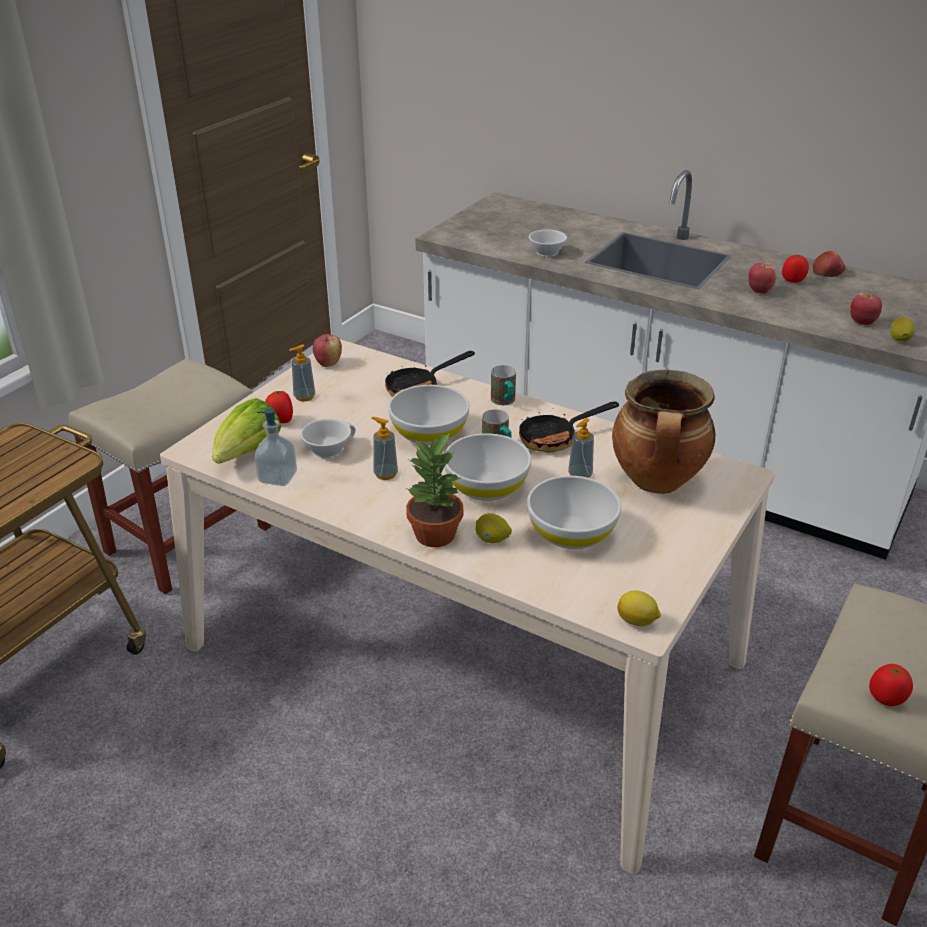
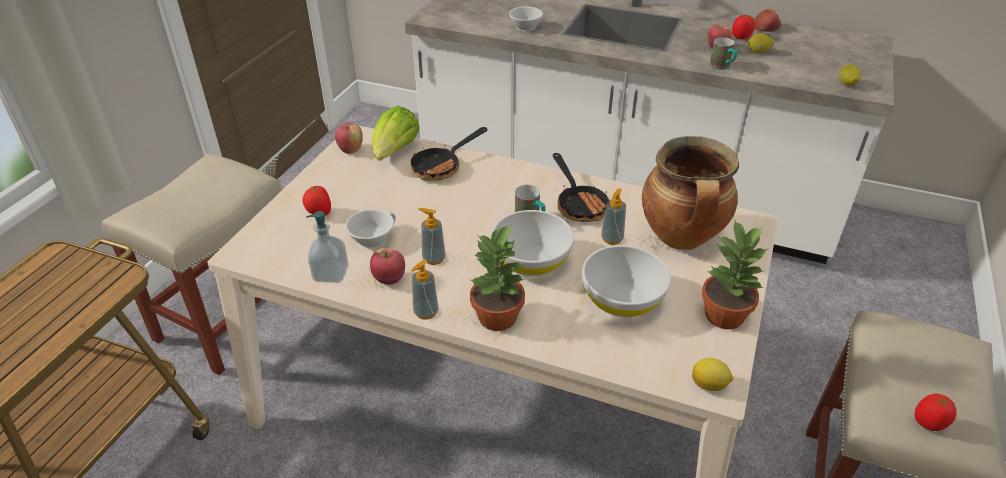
camera: 10 degrees left, 5 degrees up
(248, 454) = (296, 252): lettuce -> lettuce (394, 152)
(304, 397) = (336, 186): soap dispenser -> soap dispenser (426, 312)
(429, 434) = (463, 212): white bowl -> none
(492, 540) = (552, 316): lemon -> lemon (758, 52)
(504, 402) = (523, 173): mug -> mug (722, 67)
(556, 438) = (579, 204): frying pan -> frying pan turned 75 degrees counterclockwise
(678, 559) = (724, 314): none -> potted plant
(862, 322) = (811, 71): apple -> apple (389, 279)

